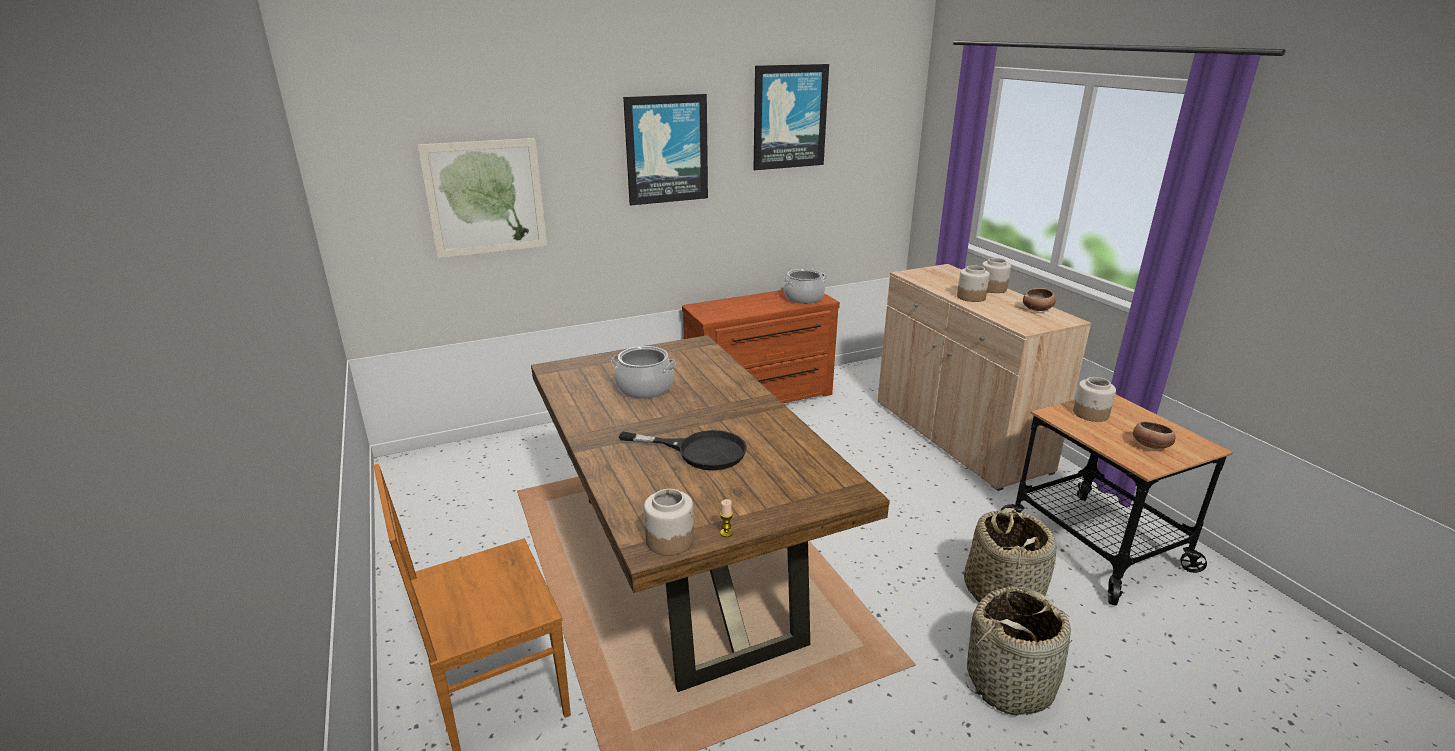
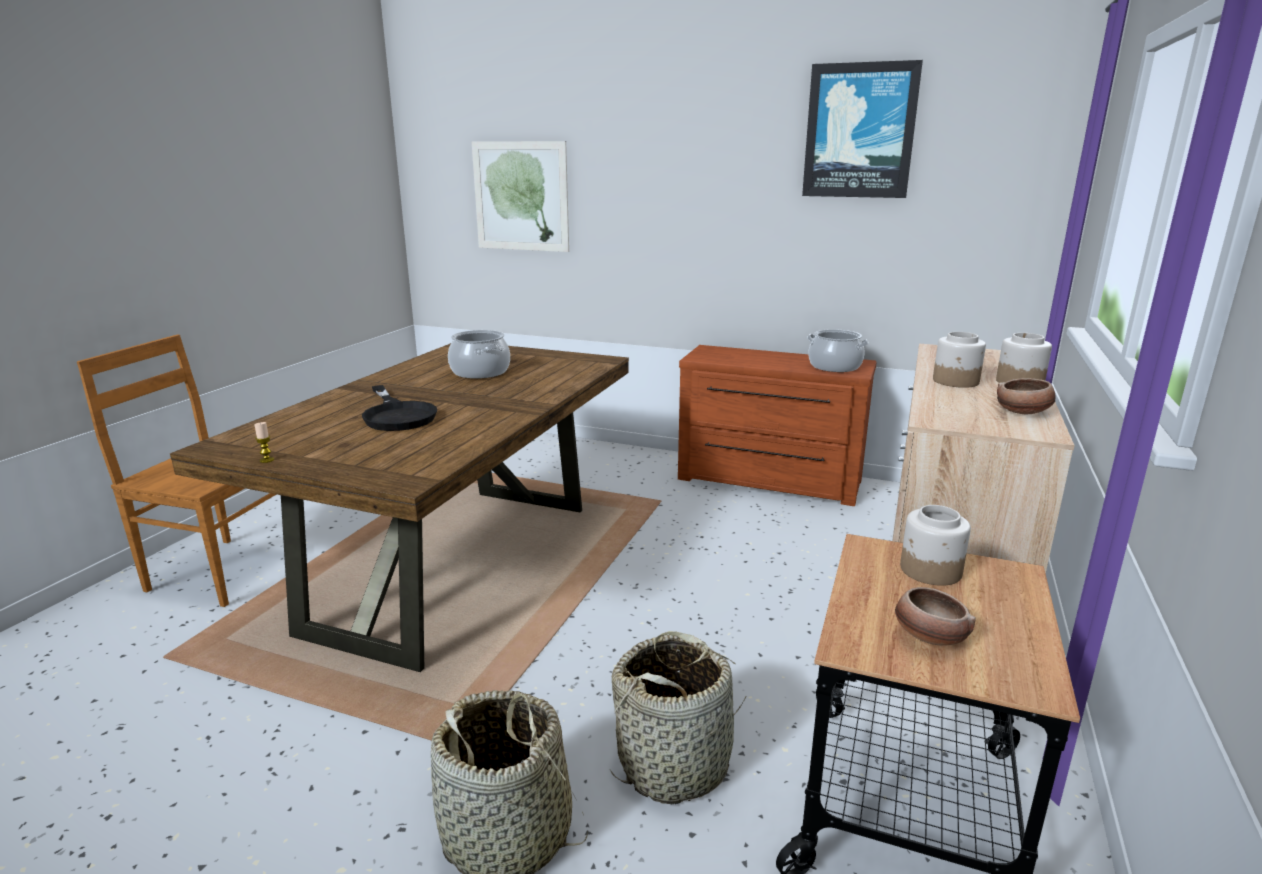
camera: 45 degrees right, 5 degrees down
(666, 149) = (696, 162): picture -> none
(669, 540) = (233, 448): jar -> none

